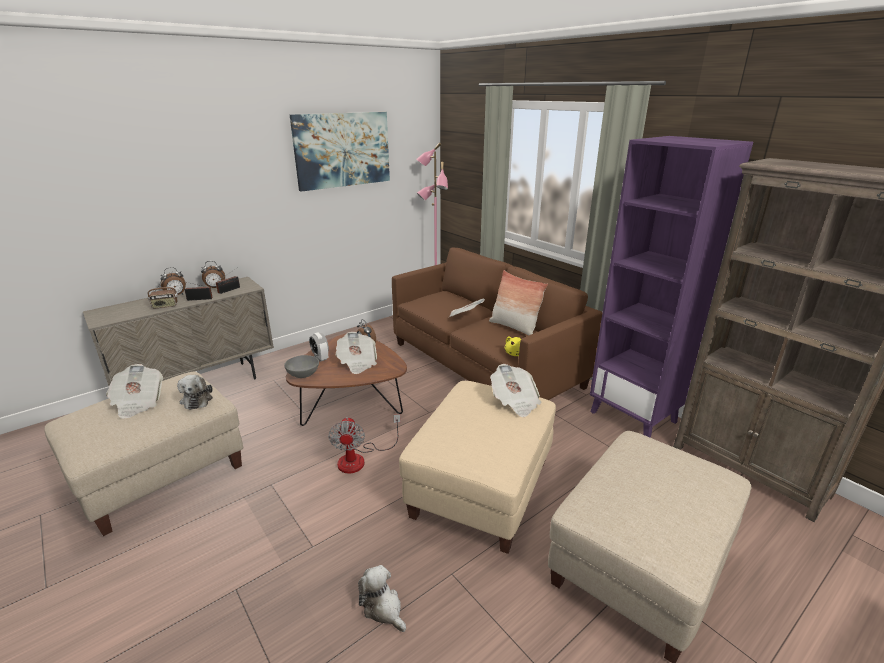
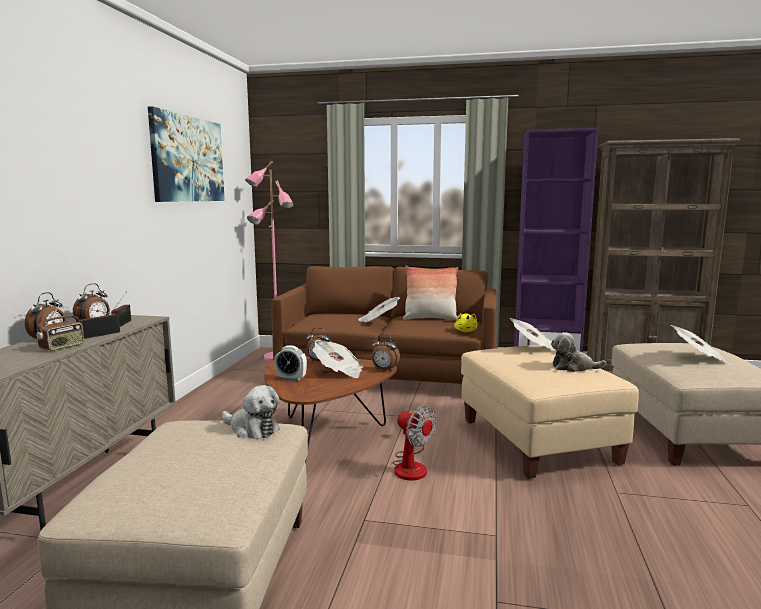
camera: 40 degrees left, 15 degrees down
(138, 403) = (179, 454): newspaper -> newspaper (698, 358)
(303, 374) = (304, 393): grey bowl -> none
(383, 608) = (620, 535): plush toy -> plush toy (573, 367)
(387, 373) = (384, 370): none -> alarm clock

